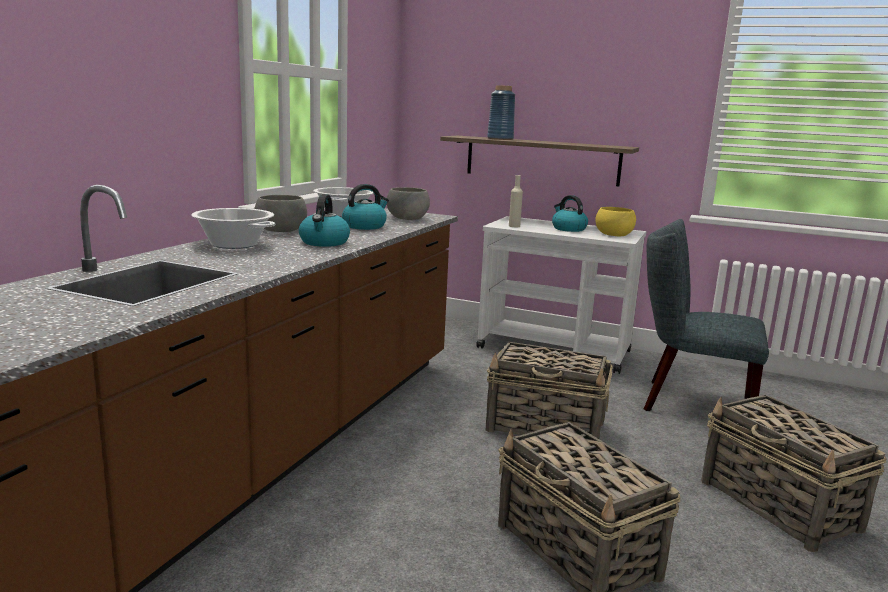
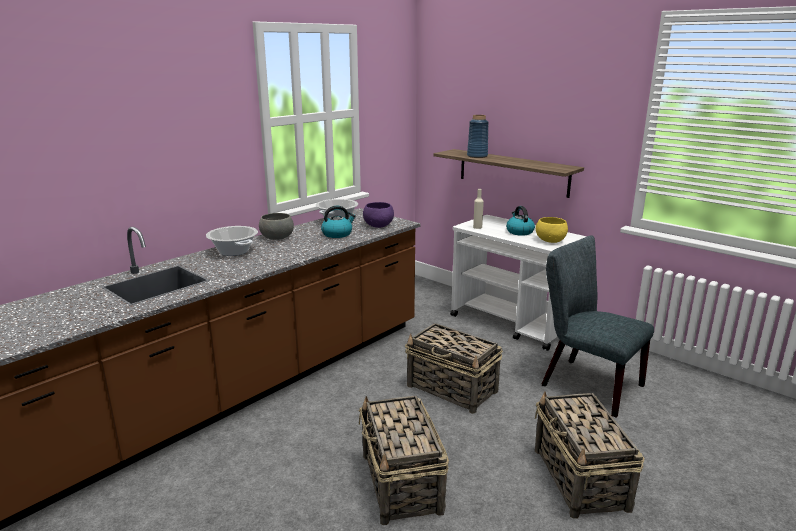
camera: 20 degrees right, 5 degrees up
(324, 242) = (291, 252): kettle -> none
(407, 218) = (378, 225): grey bowl -> purple bowl

